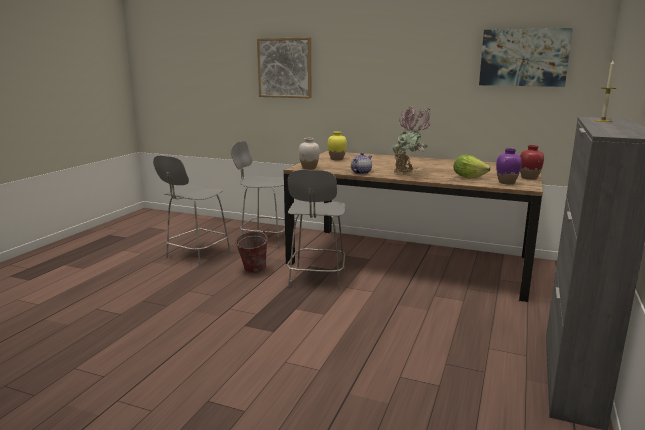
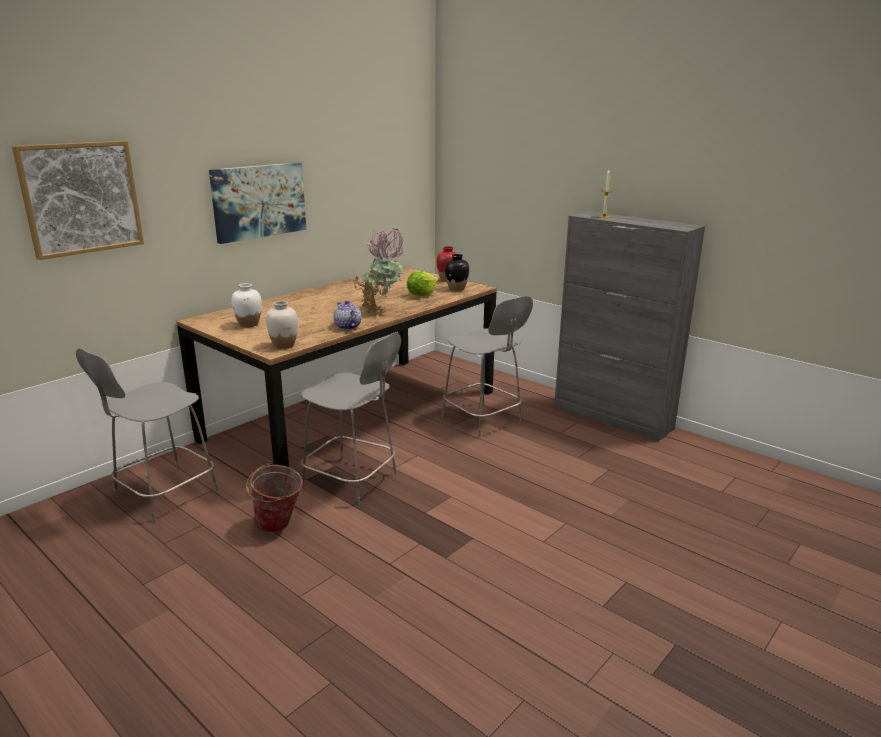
camera: 70 degrees left, 5 degrees up
(197, 255) = (153, 575): grey chair -> grey chair (483, 420)
(337, 159) = (249, 324): yellow vase -> white vase
(506, 182) = (456, 289): purple vase -> black vase
(523, 57) = (379, 155): picture -> picture (259, 201)

